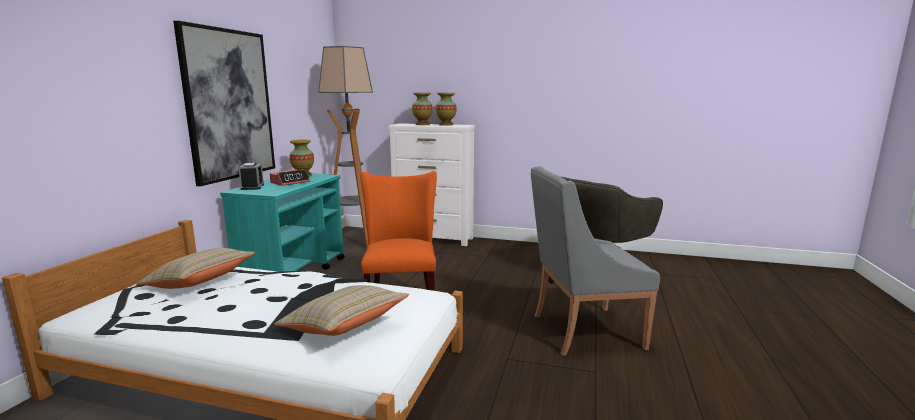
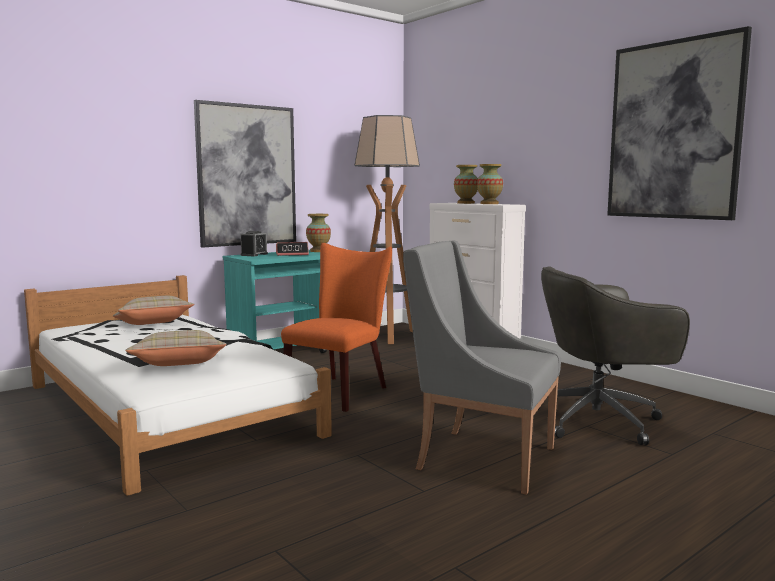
camera: 35 degrees right, 5 degrees down
(594, 73) = (674, 130): none -> picture

